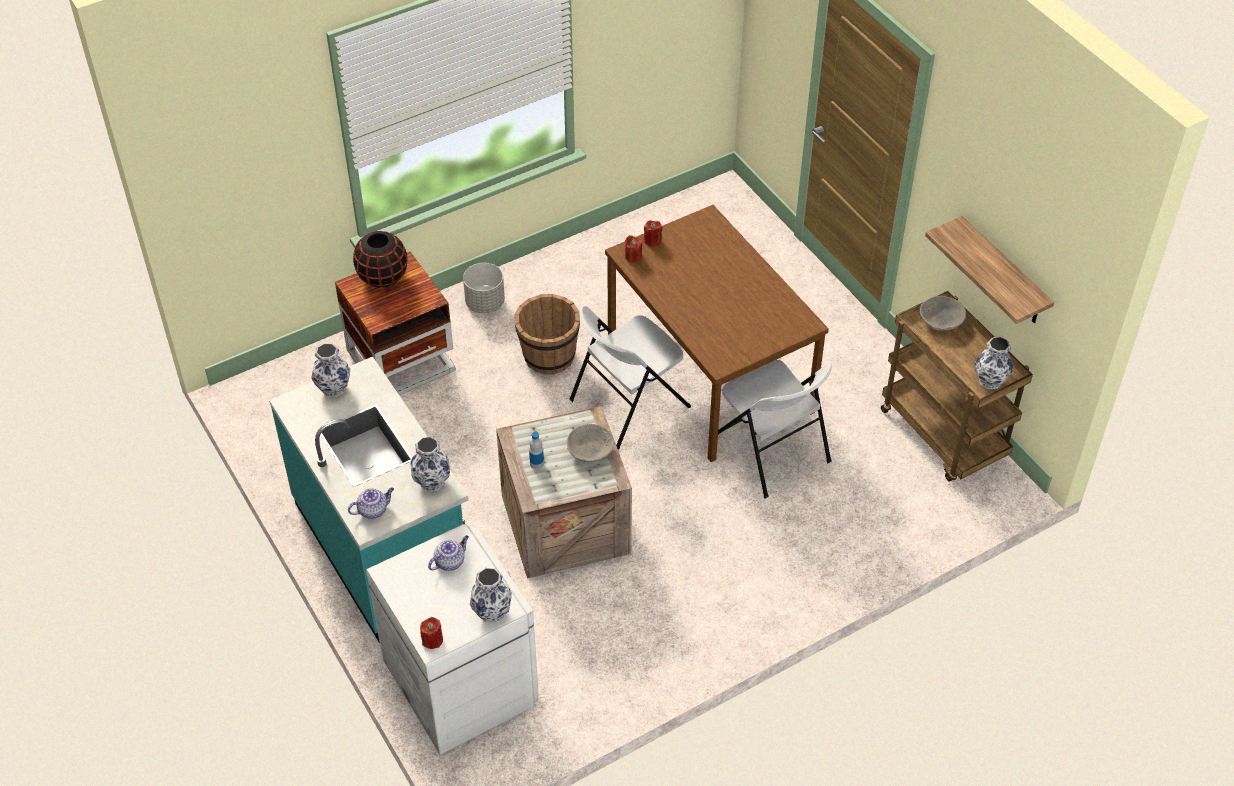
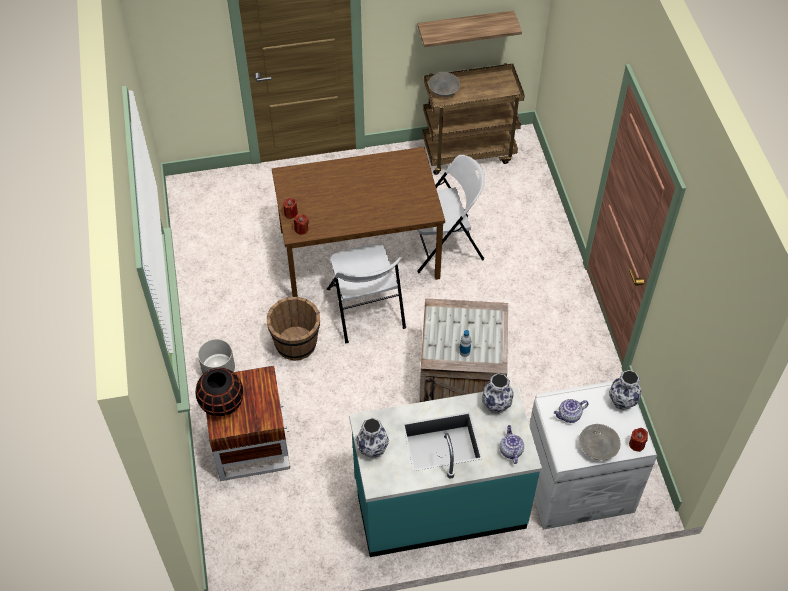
camera: 70 degrees left, 5 degrees up
(450, 561) = (569, 415): teapot -> teapot turned 90 degrees counterclockwise
(590, 451) = (465, 317): grey bowl -> grey bowl (598, 447)
(989, 380) = (504, 86): vase -> none

